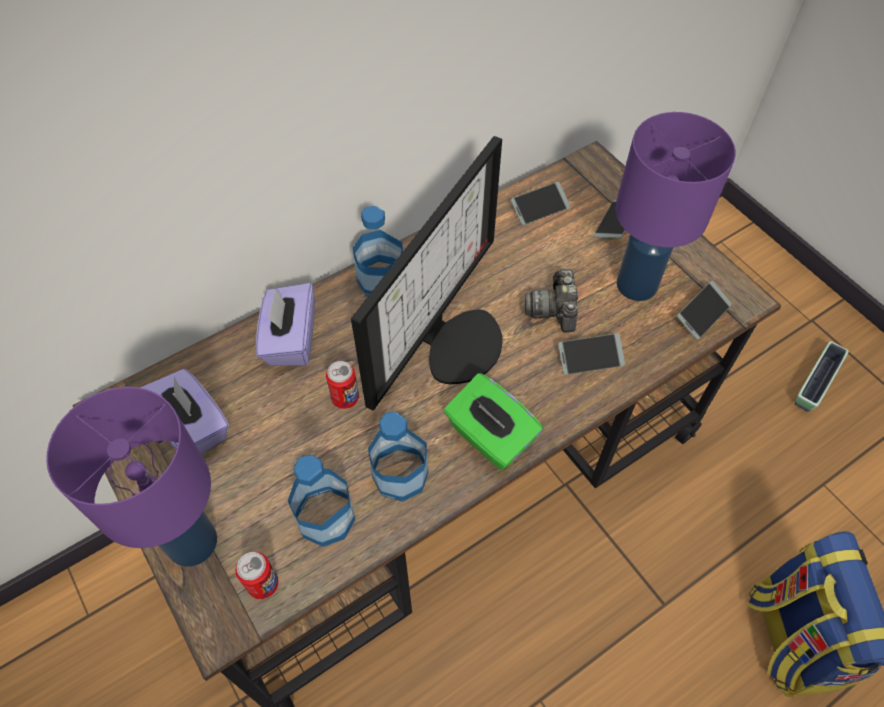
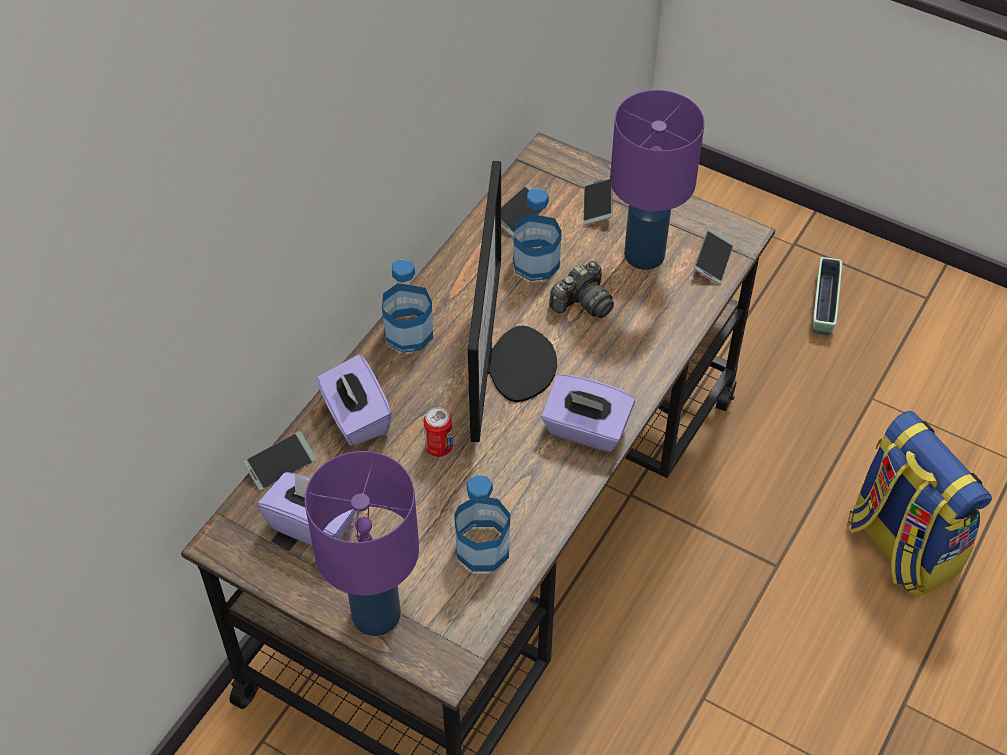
camera: 25 degrees left, 5 degrees down
(263, 584) = (460, 619): can -> none
(400, 475) = (526, 490): bottle -> bottle (536, 263)
(490, 437) = (586, 430): green tissue box -> purple tissue box
(553, 309) = (582, 303): camera -> camera turned 105 degrees counterclockwise
(590, 358) = (636, 333): phone -> phone (281, 465)

